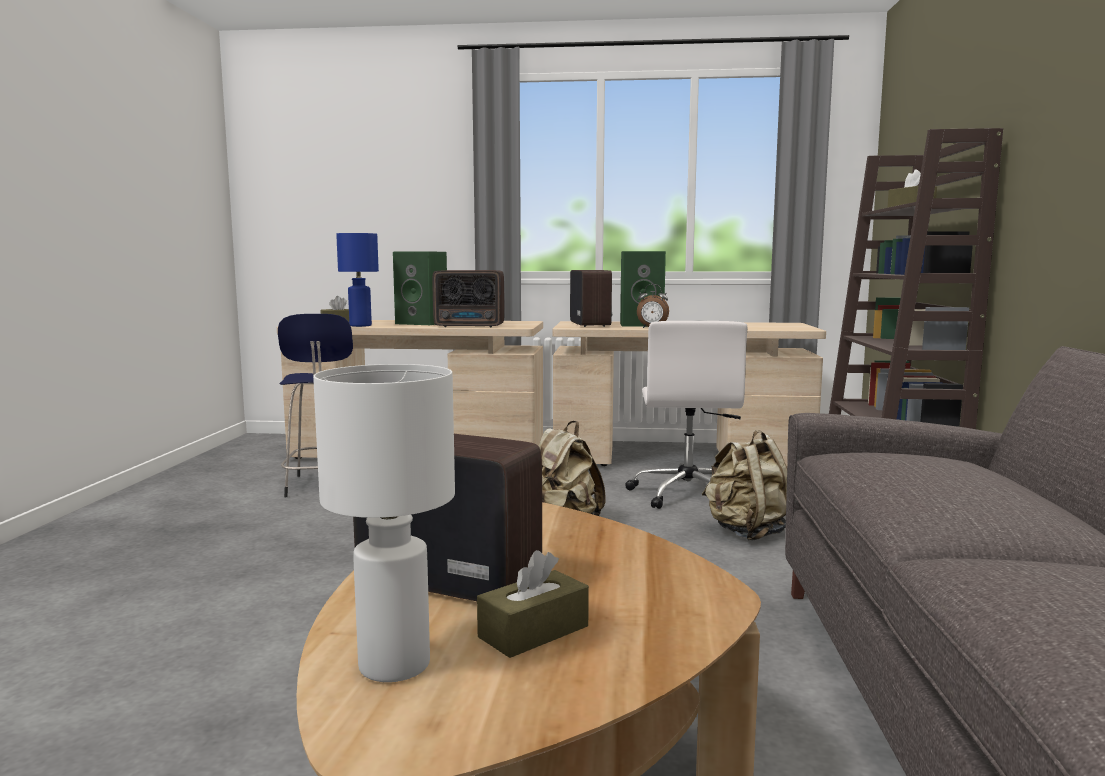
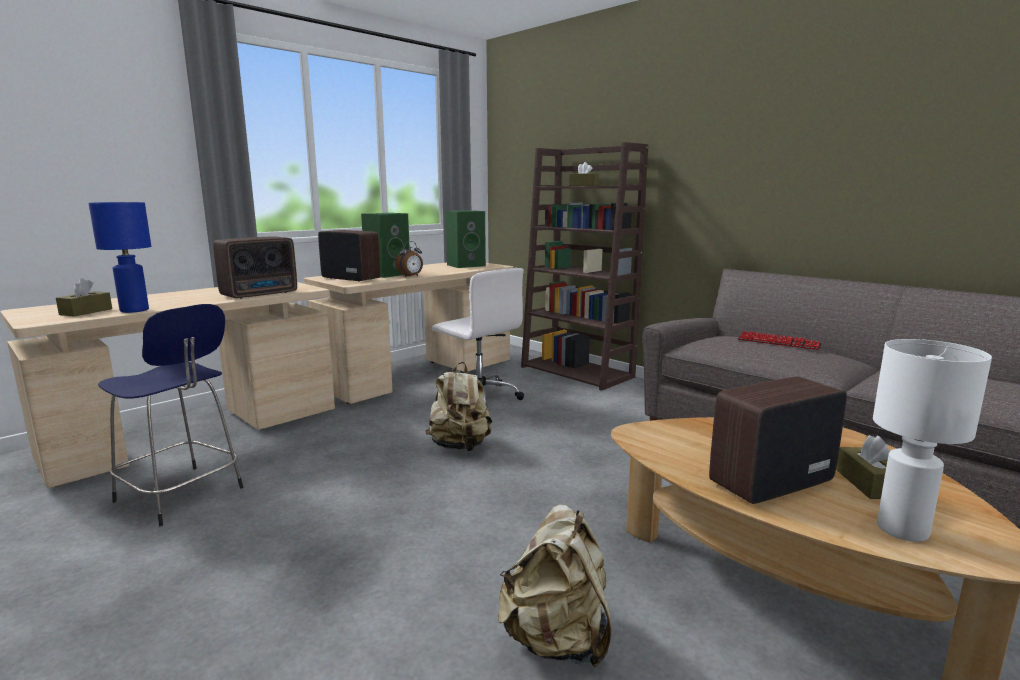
camera: 50 degrees left, 5 degrees up
(423, 323) = (188, 297): green speaker -> green speaker (466, 265)
(747, 532) = (559, 410): beige backpack -> beige backpack (557, 640)
(974, 476) = (778, 342): none -> keyboard

